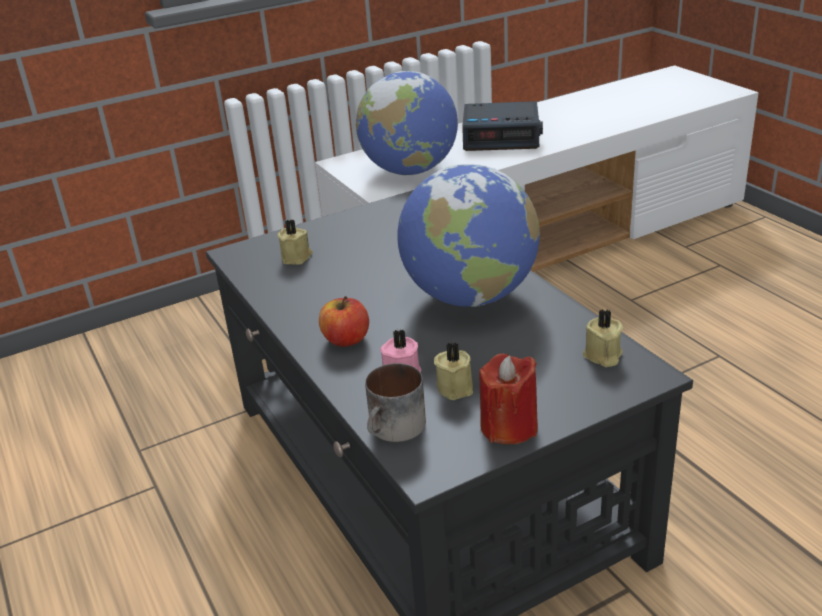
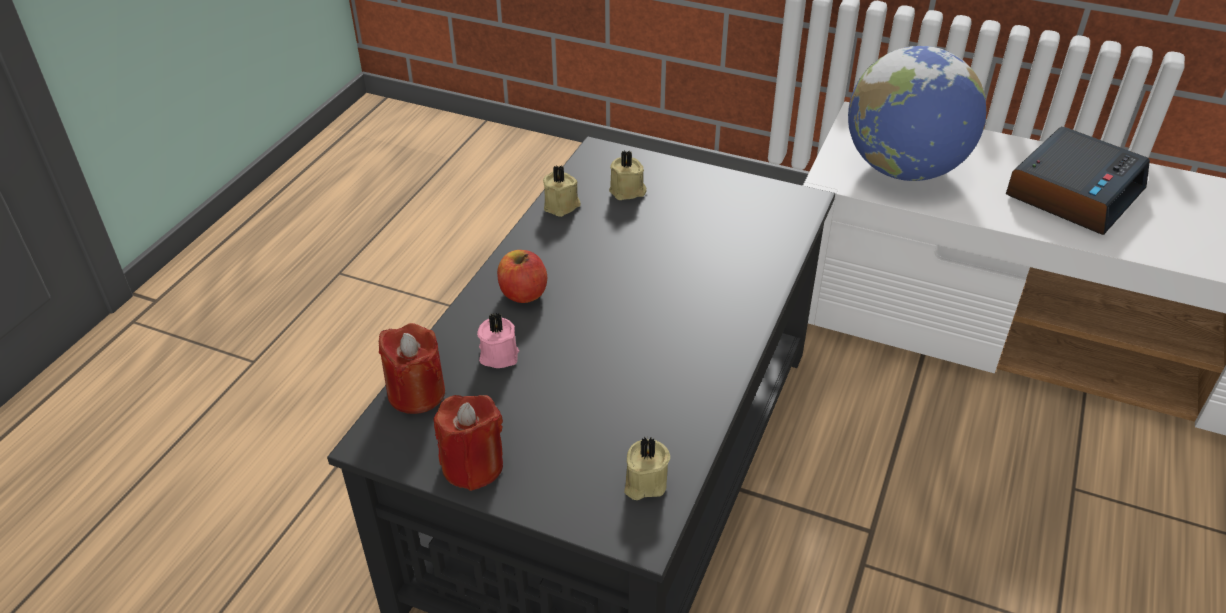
camera: 50 degrees right, 10 degrees up
(395, 429) = (416, 393): mug -> red candle
(456, 387) = (507, 400): beige candle -> beige candle (562, 206)
(470, 296) = (666, 336): globe -> none
(502, 136) = (1073, 192): alarm clock -> alarm clock turned 105 degrees counterclockwise

